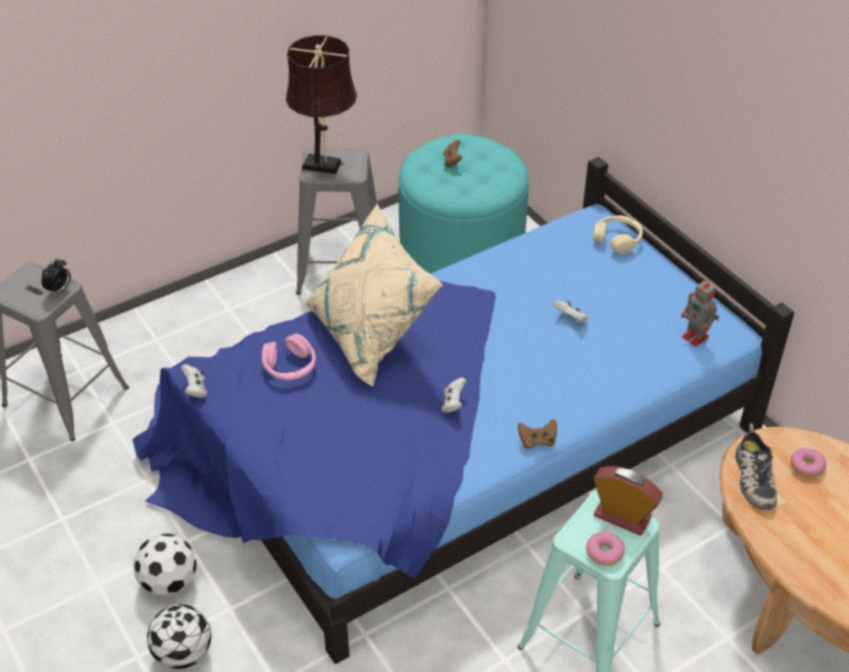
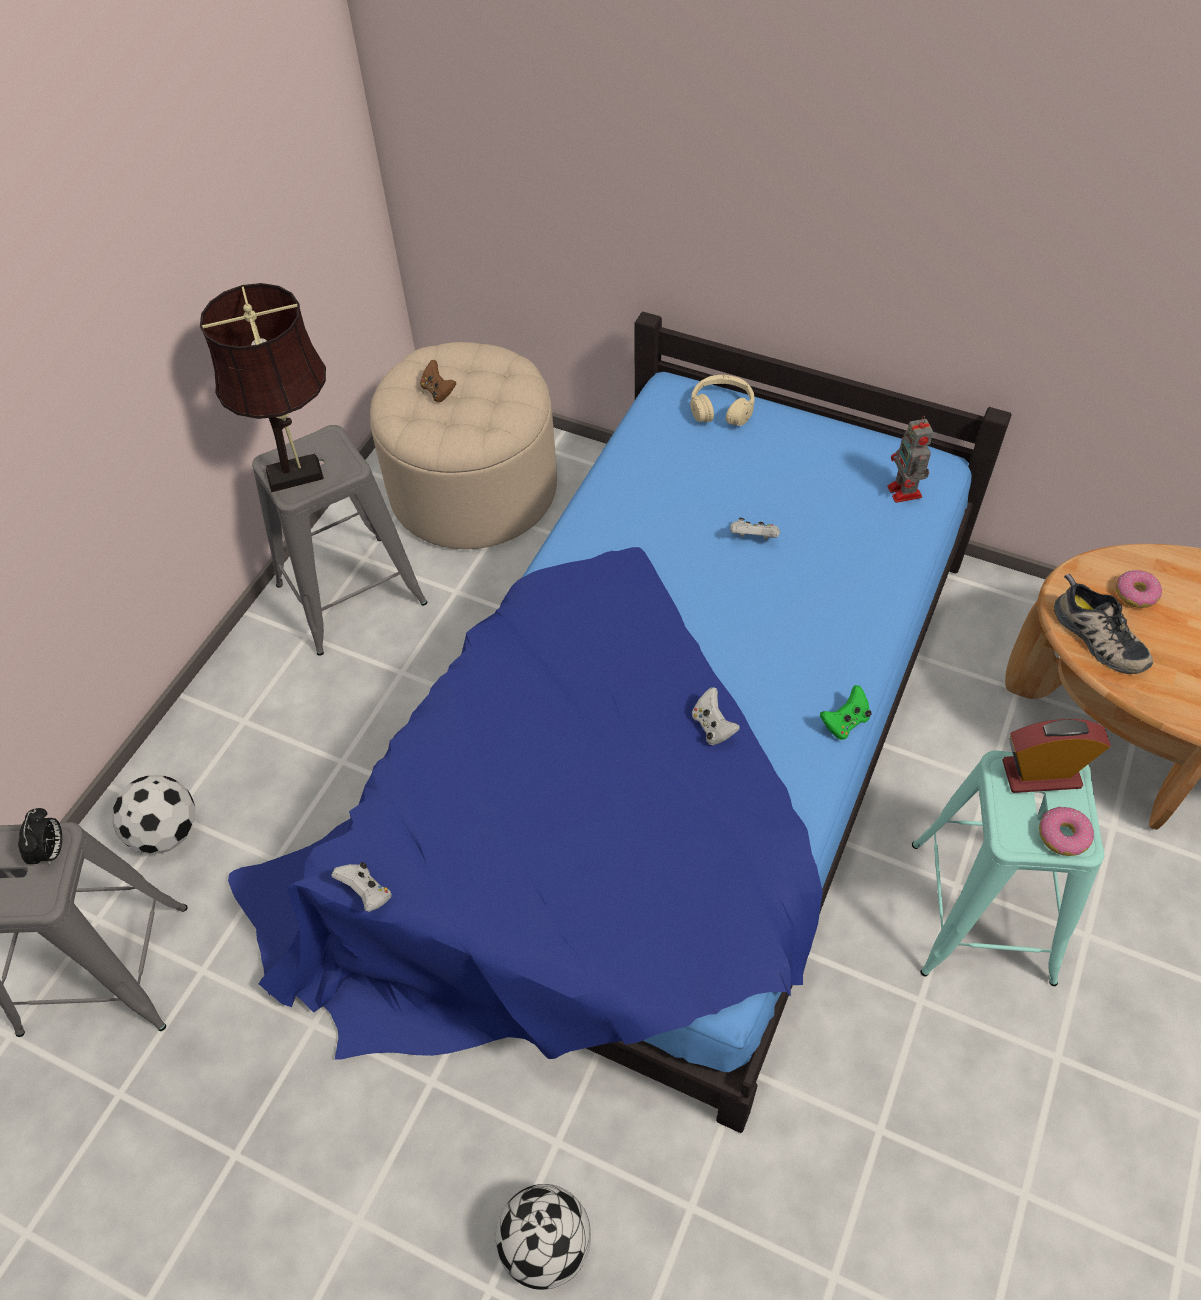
camera: 30 degrees left, 10 degrees up
(169, 581) = (451, 1153): football -> football (166, 831)
(290, 367) = (471, 788): pink headphones -> none
(371, 335) = (539, 684): beige pillow -> none
(461, 243) = (473, 489): turquoise ottoman -> beige ottoman
(537, 441) = (845, 722): brown game controller -> green game controller
(696, 337) = (905, 493): toy robot -> toy robot turned 60 degrees clockwise

